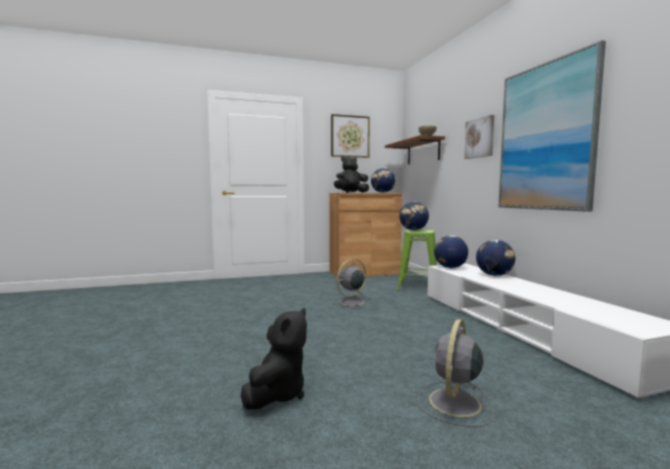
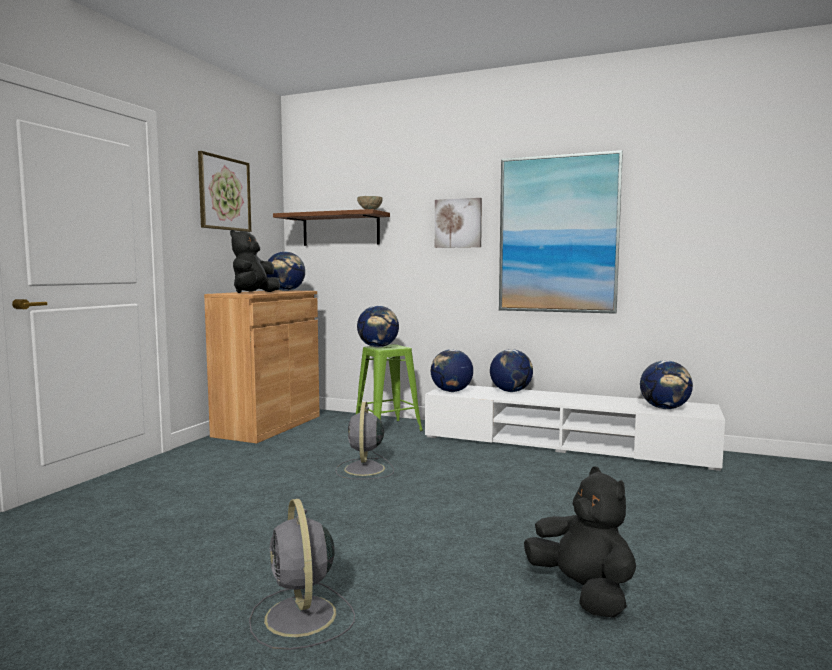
camera: 50 degrees left, 0 degrees up
(454, 404) = (678, 522): grey fan -> grey fan (301, 618)
(600, 314) = (665, 408): none -> globe

